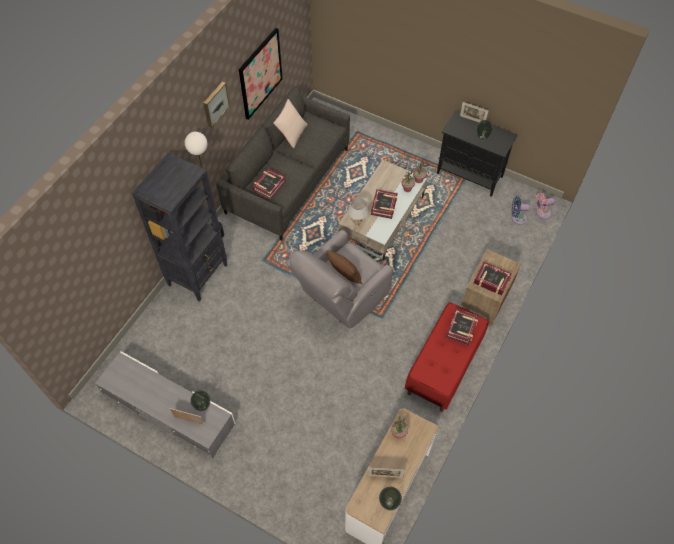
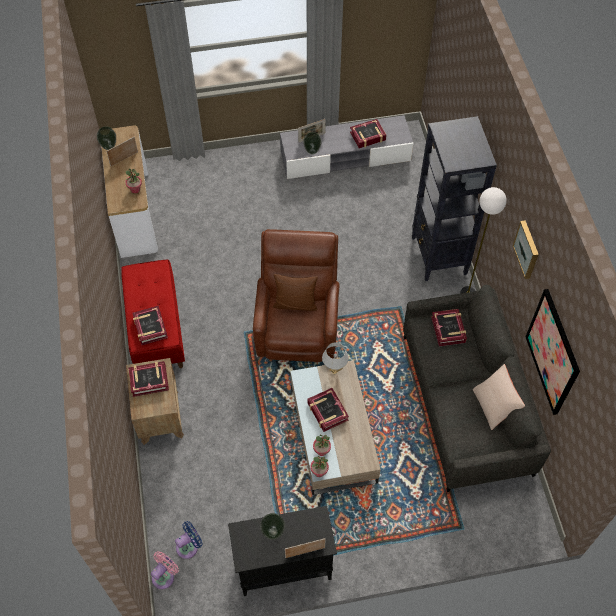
camera: 140 degrees right, 0 degrees up
(145, 385) = (368, 136): none -> book
(340, 297) = (298, 324): grey armchair -> brown armchair

